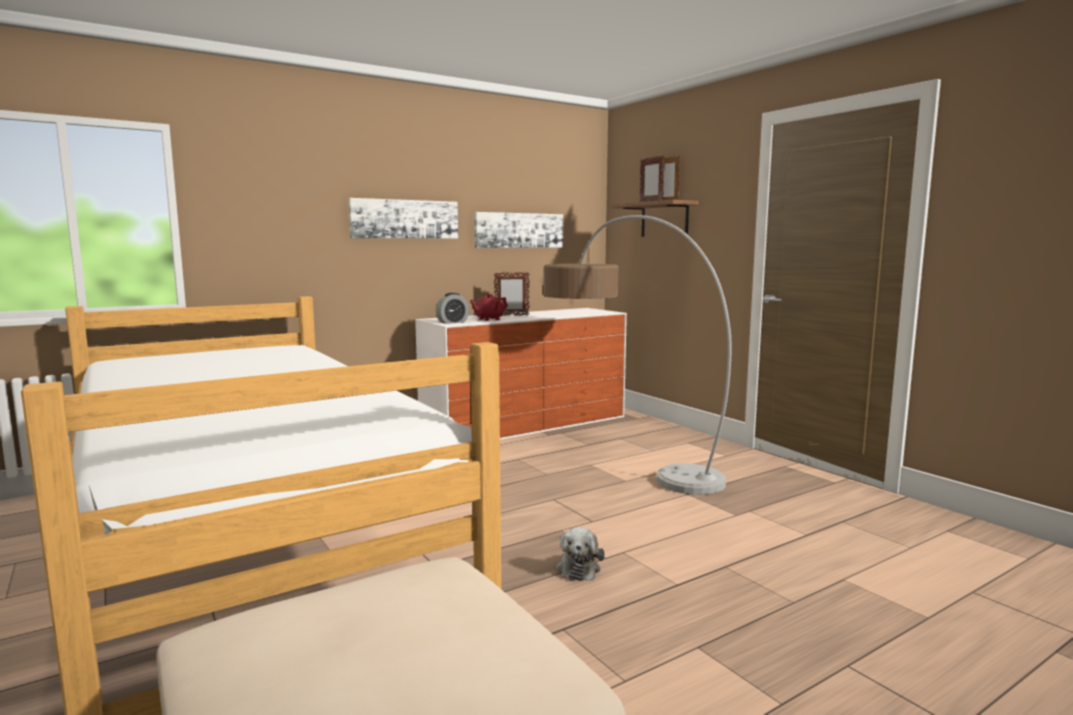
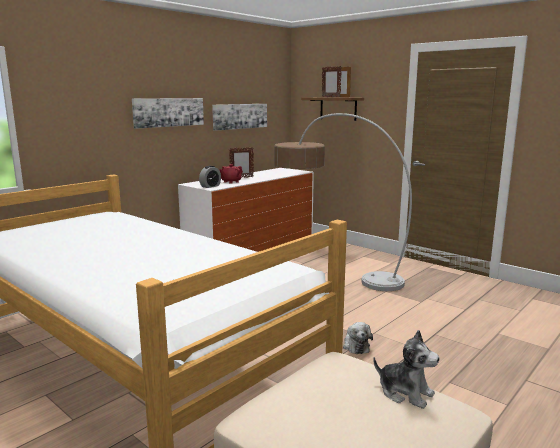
camera: 15 degrees left, 5 degrees up
(490, 635) = (405, 393): none -> plush toy

